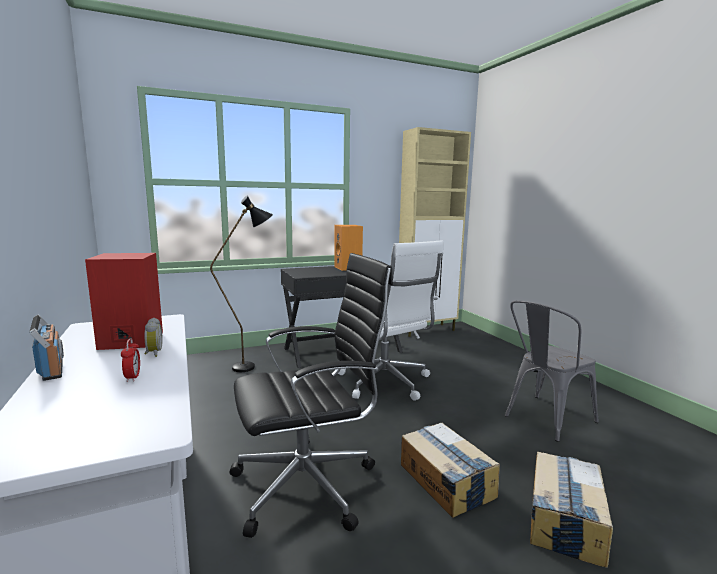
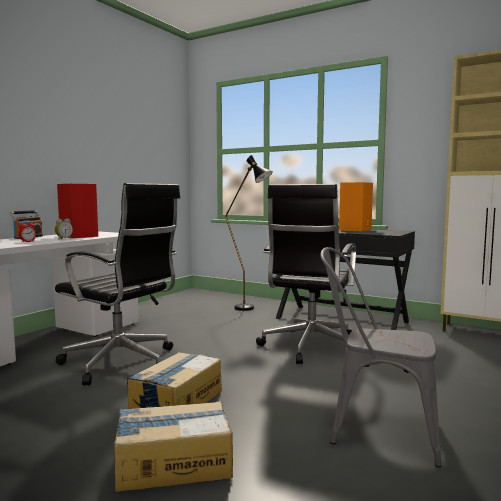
camera: 55 degrees right, 5 degrees down
(386, 382) = (310, 347): white office chair -> black office chair

